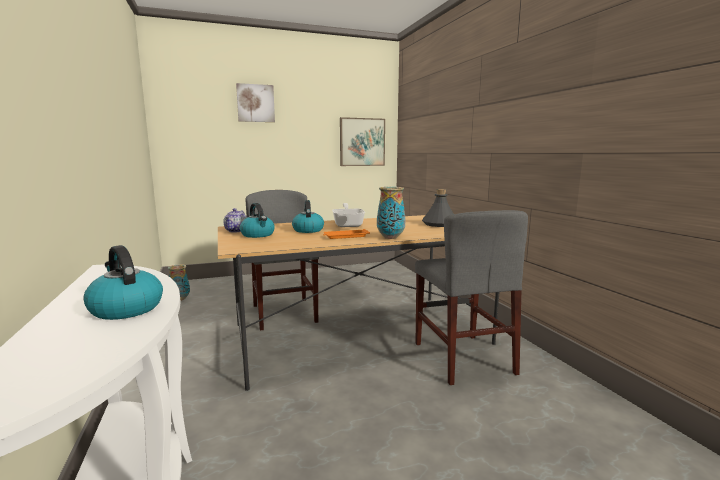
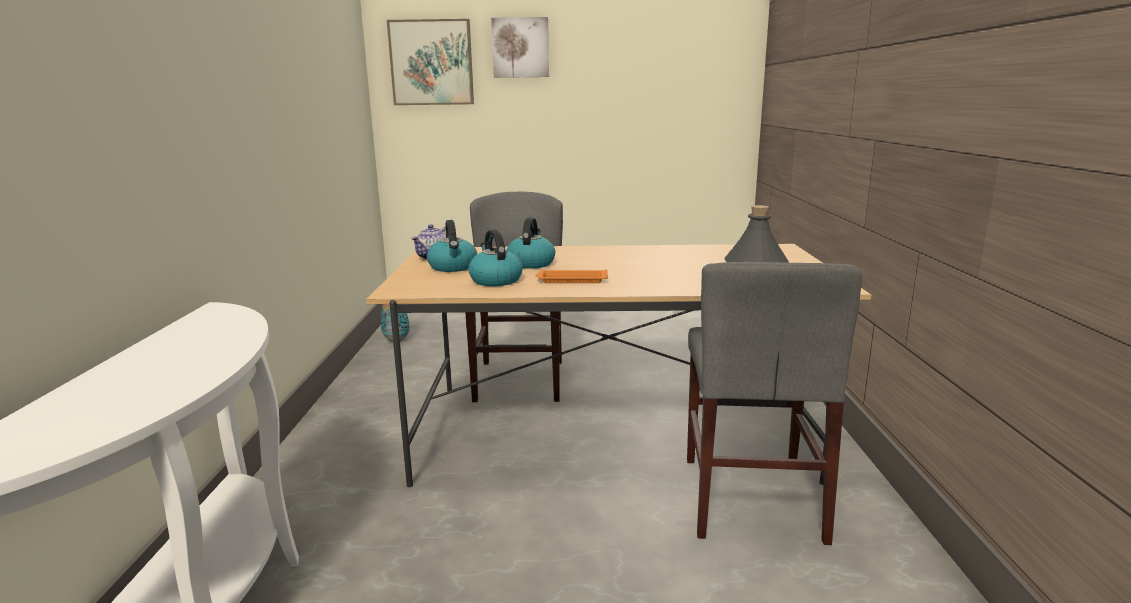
camera: 20 degrees right, 5 degrees up
(125, 308) = (176, 373): kettle -> kettle (495, 280)
(348, 224) = (603, 256): frying pan -> none
(362, 142) = (695, 105): picture -> picture (431, 63)
(390, 237) = (637, 288): vase -> none

